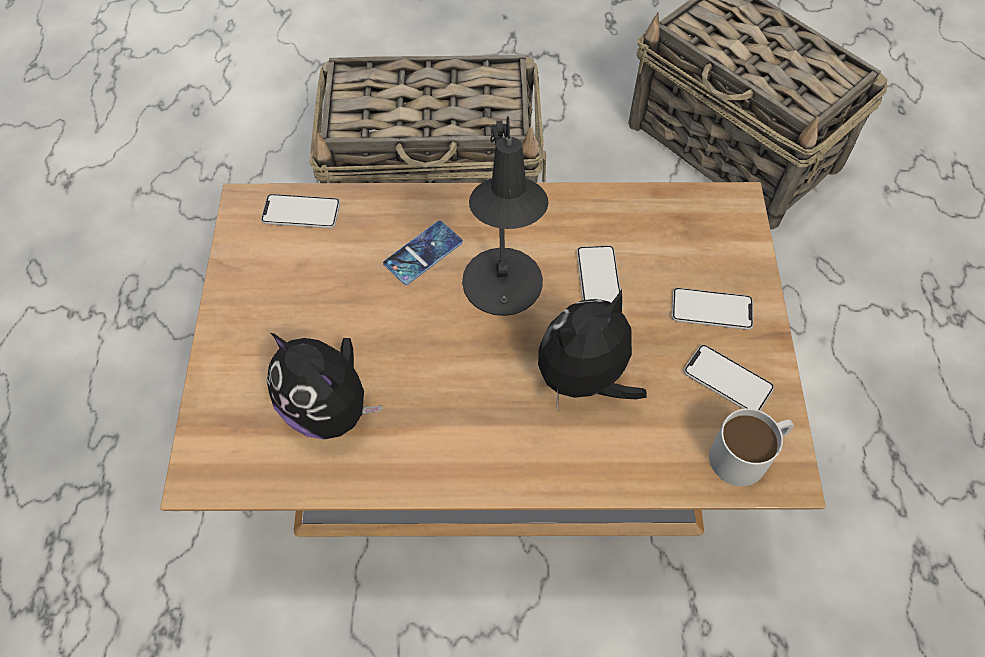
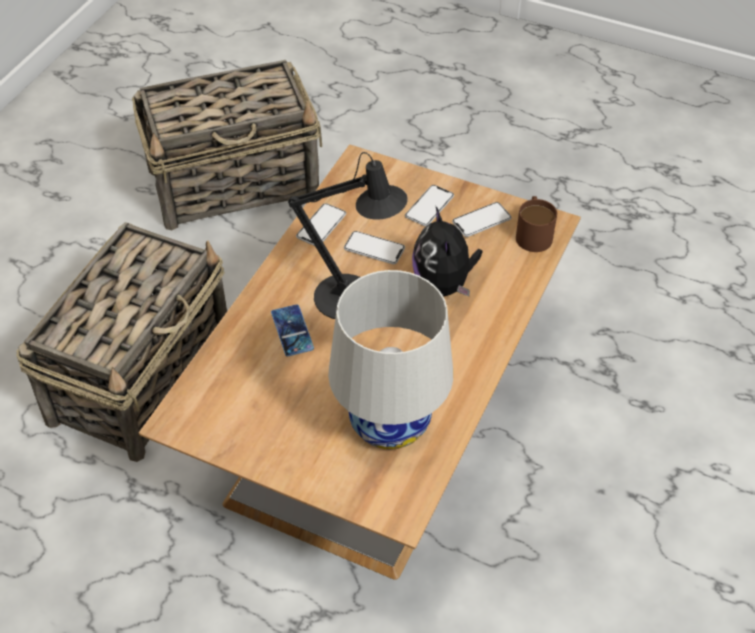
camera: 65 degrees left, 10 degrees down
(301, 212) = (205, 390): phone -> phone (321, 226)
(330, 408) = (389, 424): plush toy -> white table lamp
(748, 454) = (533, 233): white mug -> brown mug

